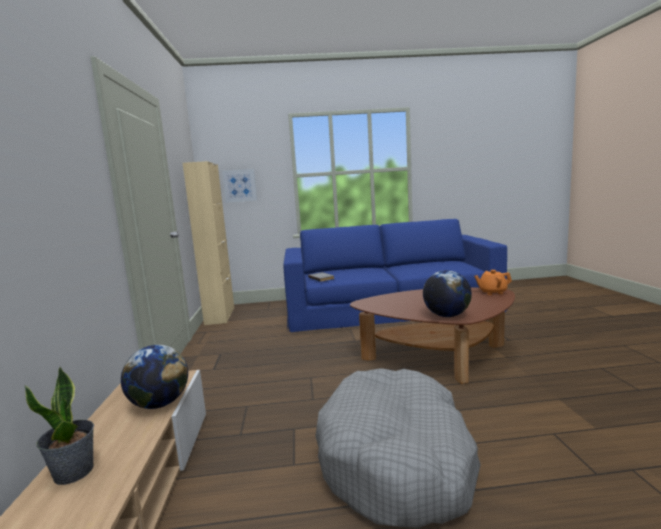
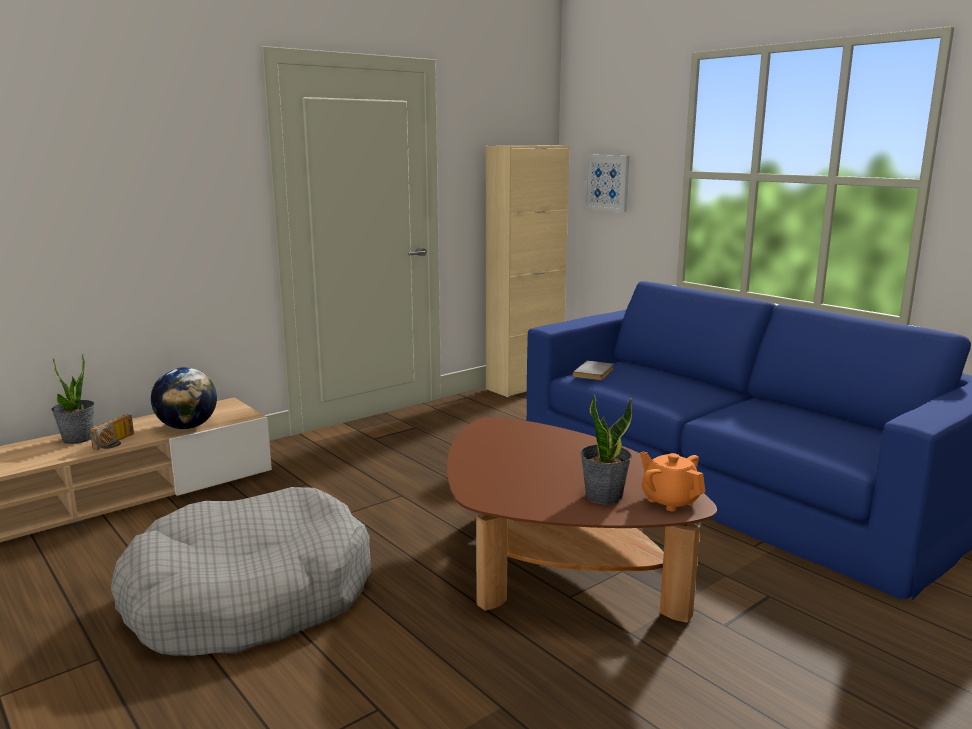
camera: 55 degrees right, 5 degrees up
(132, 446) = (116, 442): none -> radio
(446, 316) = (483, 484): globe -> none
(479, 300) = (603, 496): none -> potted plant

